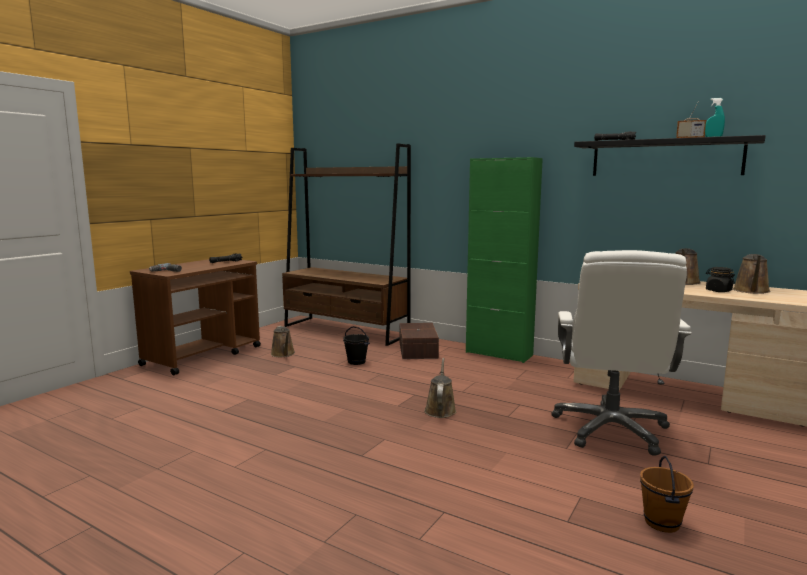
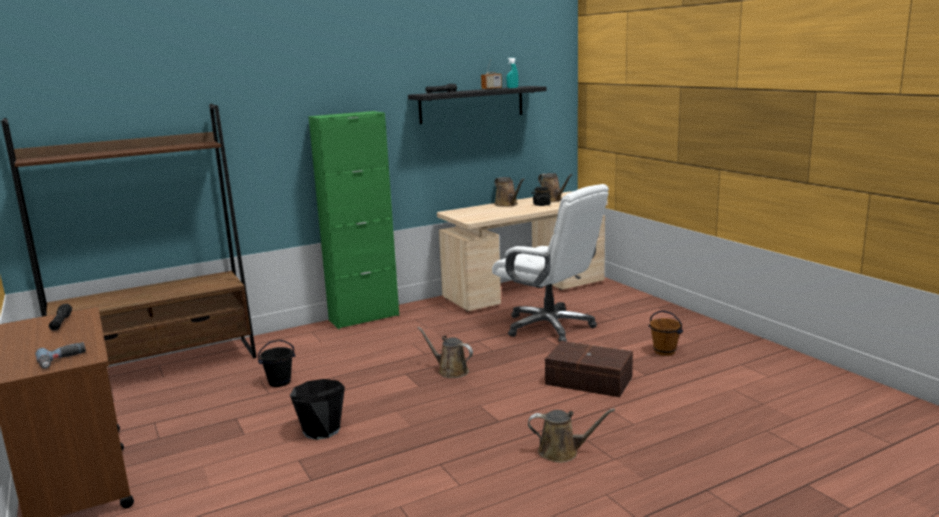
camera: 60 degrees left, 5 degrees up
(283, 354) = (179, 419): brown watering can -> brown watering can (562, 452)
(295, 393) = (321, 430): none -> black bucket
(417, 350) = (295, 347): brown storage box -> brown storage box (589, 381)

